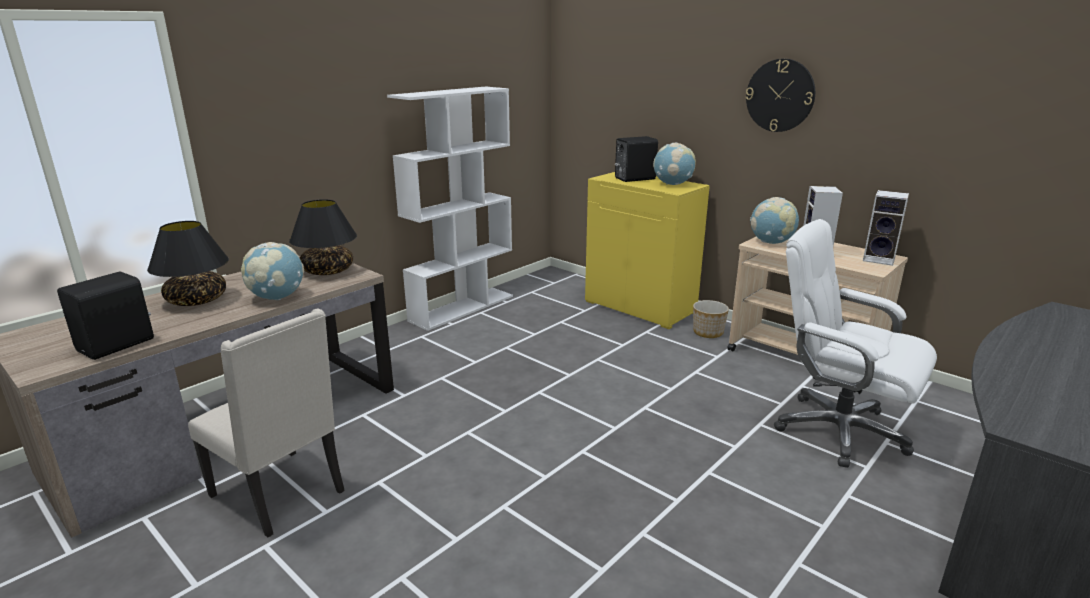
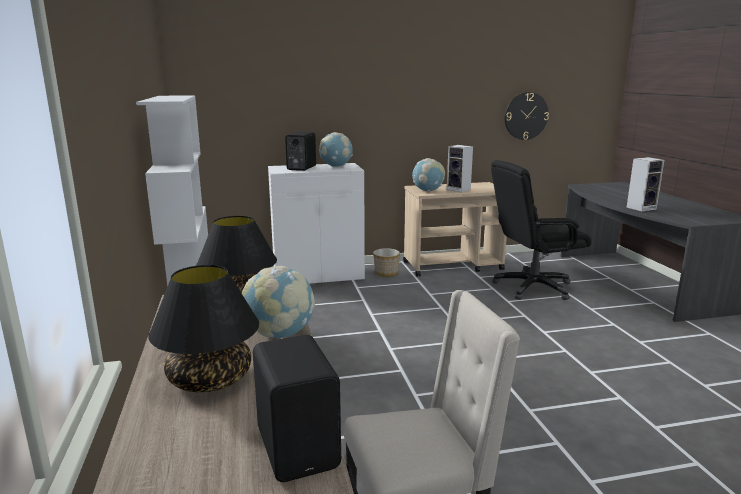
camera: 55 degrees left, 5 degrees down
(641, 307) = (318, 276): yellow cabinet -> white cabinet
(780, 95) = (398, 90): wall clock -> wall clock (526, 116)
(838, 430) = (532, 287): white office chair -> black office chair
(880, 259) = (486, 185): speaker -> speaker (641, 208)

